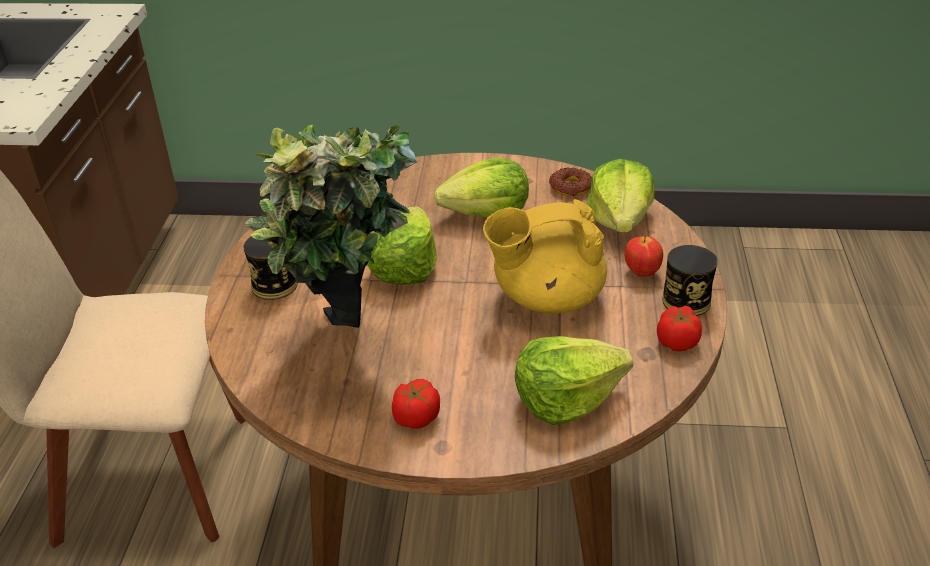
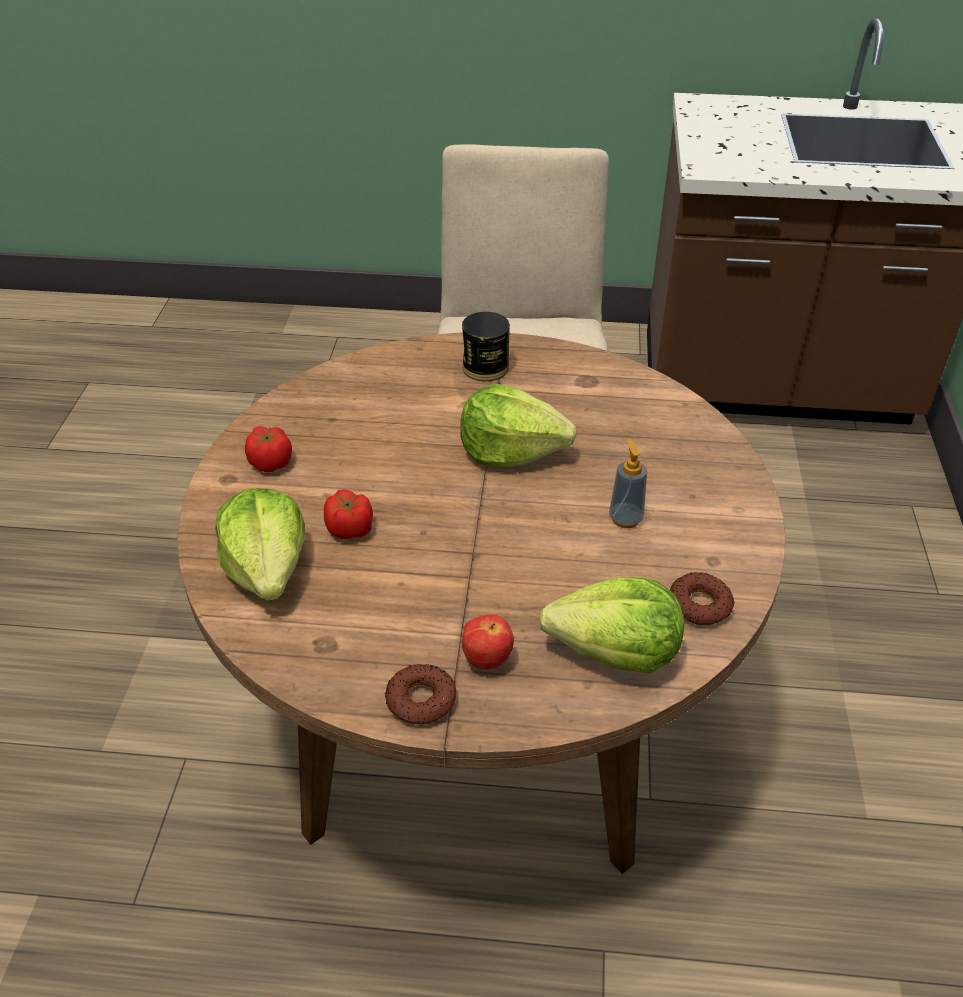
camera: 90 degrees right, 5 degrees up
(346, 350) = (376, 417): potted plant -> none
(487, 213) = (625, 518): lettuce -> soap dispenser
(546, 298) = (442, 563): yellow teapot -> none
(677, 342) = (340, 677): tomato -> tomato (350, 529)
(686, 301) = (421, 700): can -> donut

